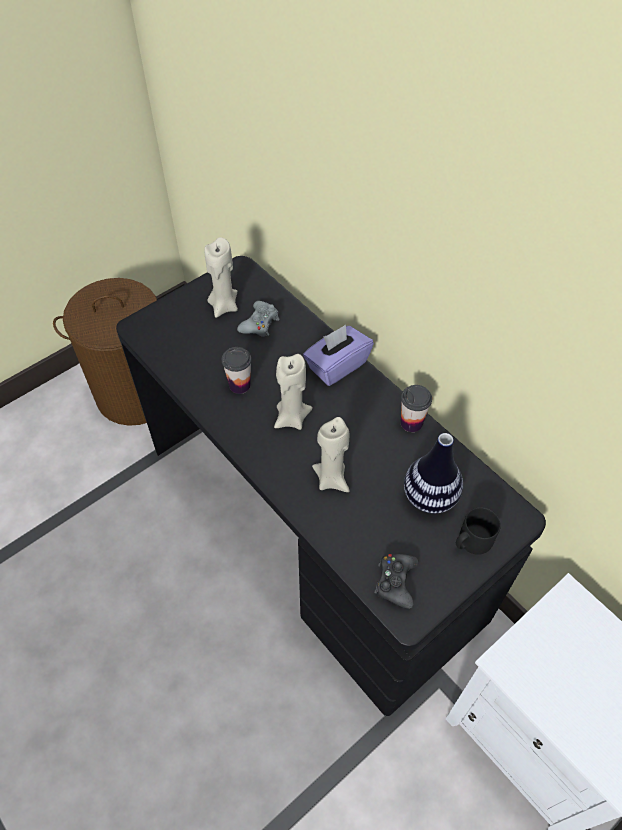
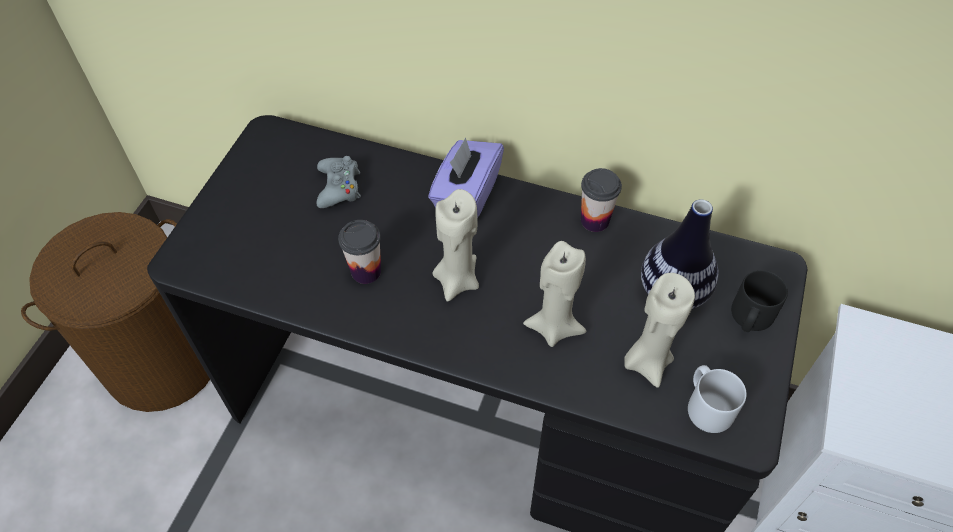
camera: 30 degrees left, 0 degrees up
(224, 306) = (278, 185): beige candle -> beige candle (647, 361)
(395, 582) = (707, 406): black game controller -> grey mug

